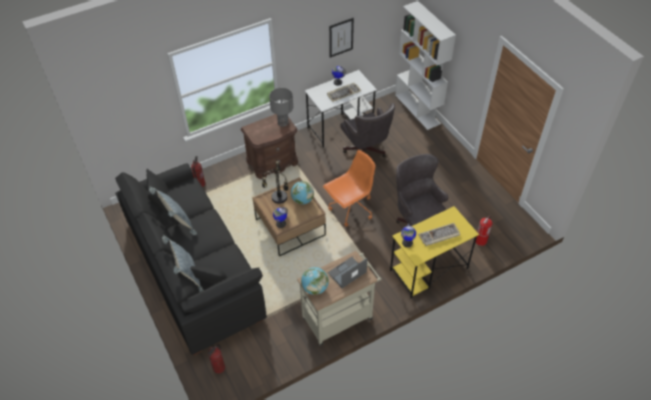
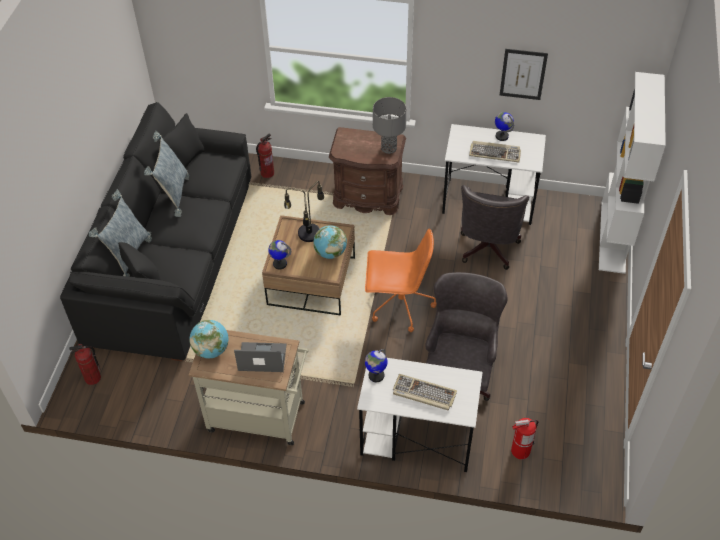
camera: 40 degrees right, 0 degrees up
(428, 270) = (416, 438): yellow desk -> white desk

